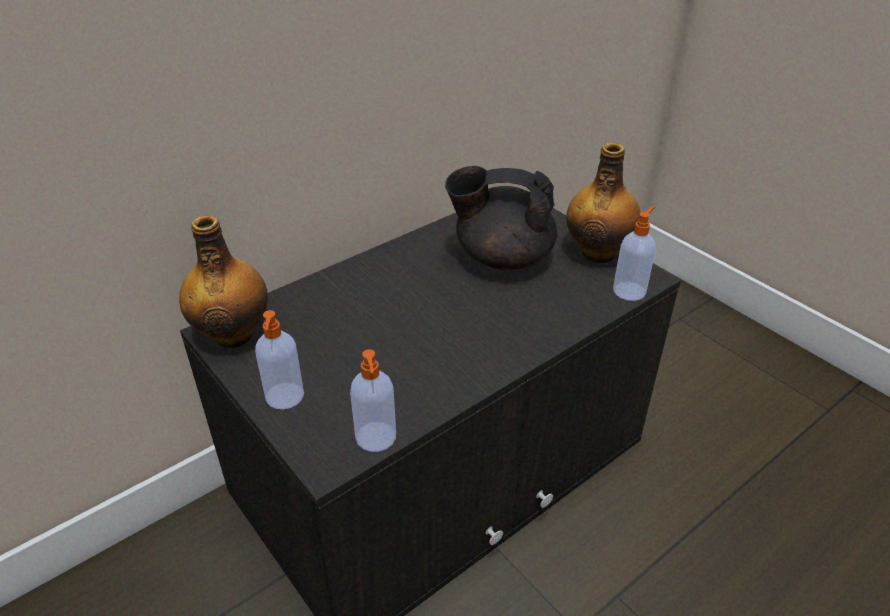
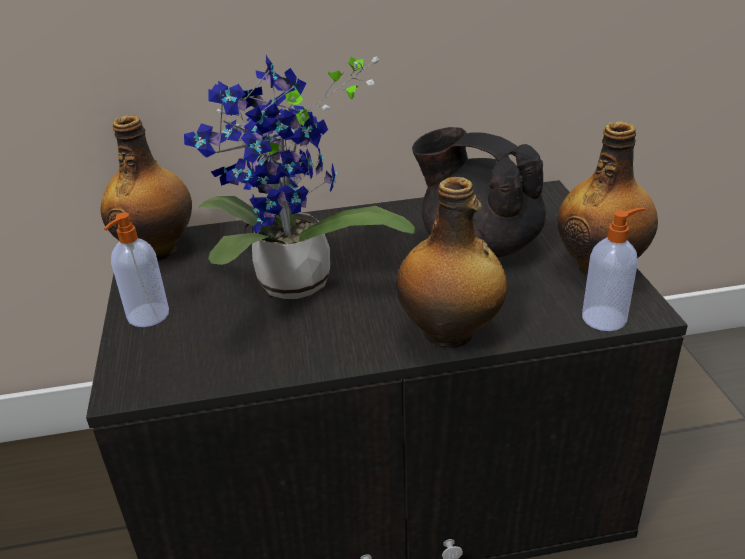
camera: 30 degrees right, 5 degrees down
(376, 438) = (189, 380): soap dispenser -> none
(389, 333) = (293, 288): none -> potted plant
(539, 334) = (450, 334): none -> bottle

